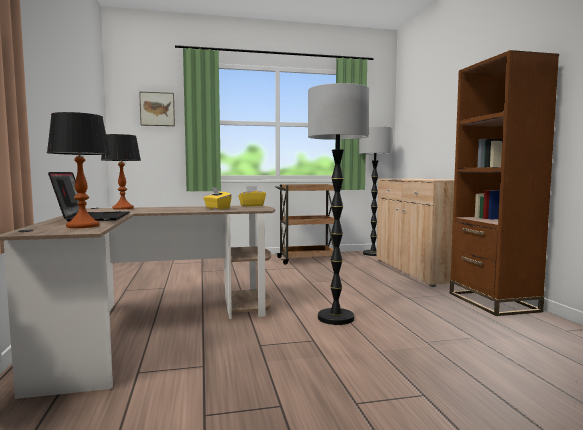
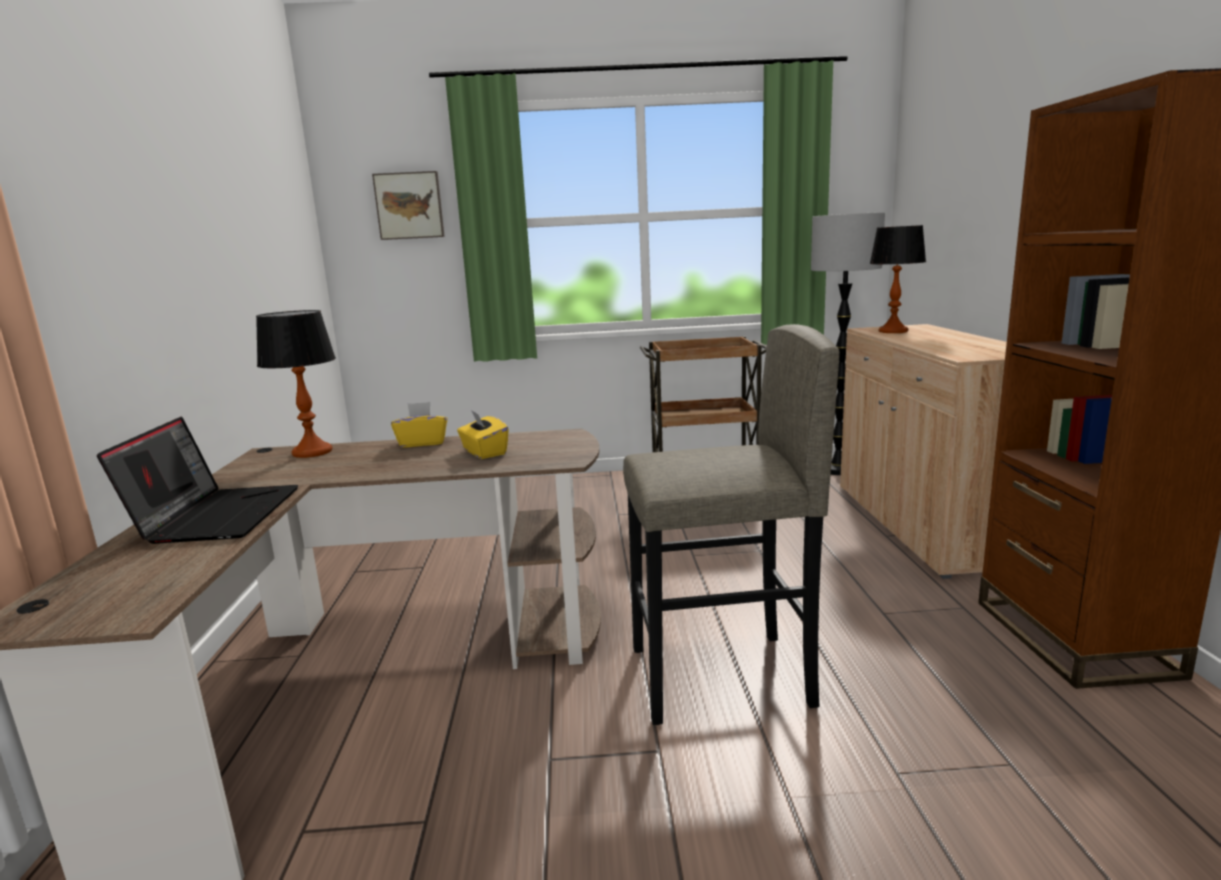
camera: 10 degrees right, 10 degrees up
(83, 226) = (157, 577): table lamp -> table lamp (893, 331)
(252, 205) = (561, 433): yellow tissue box -> yellow tissue box (423, 443)
(336, 318) = (720, 677): floor lamp -> grey stool

